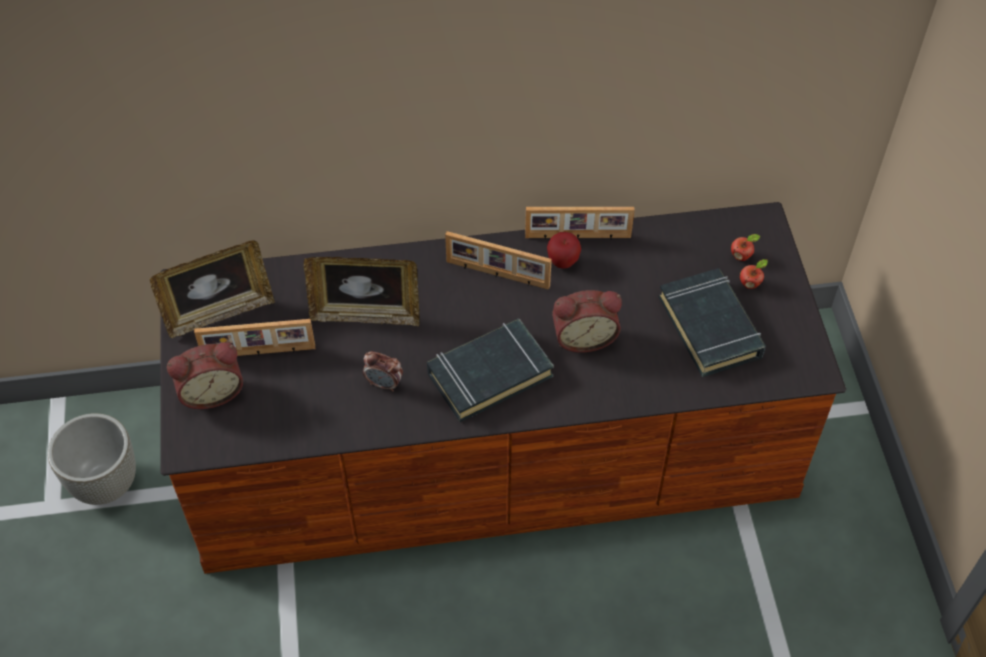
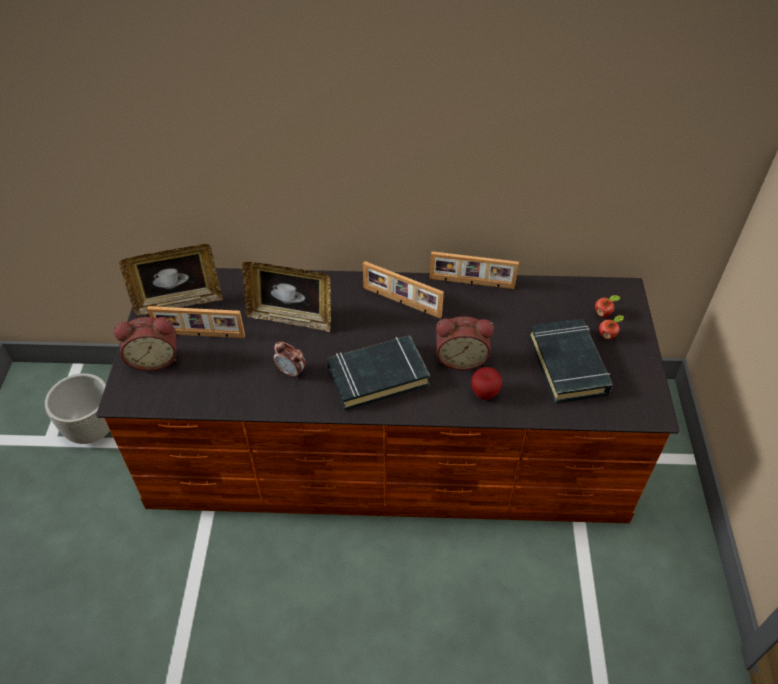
camera: 10 degrees right, 5 degrees down
(563, 262) = (456, 300): apple -> apple (484, 394)

